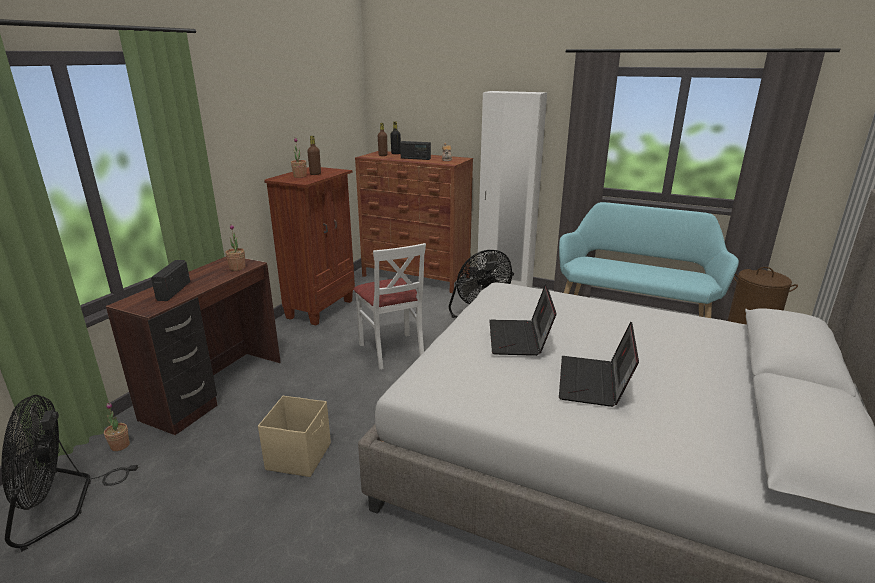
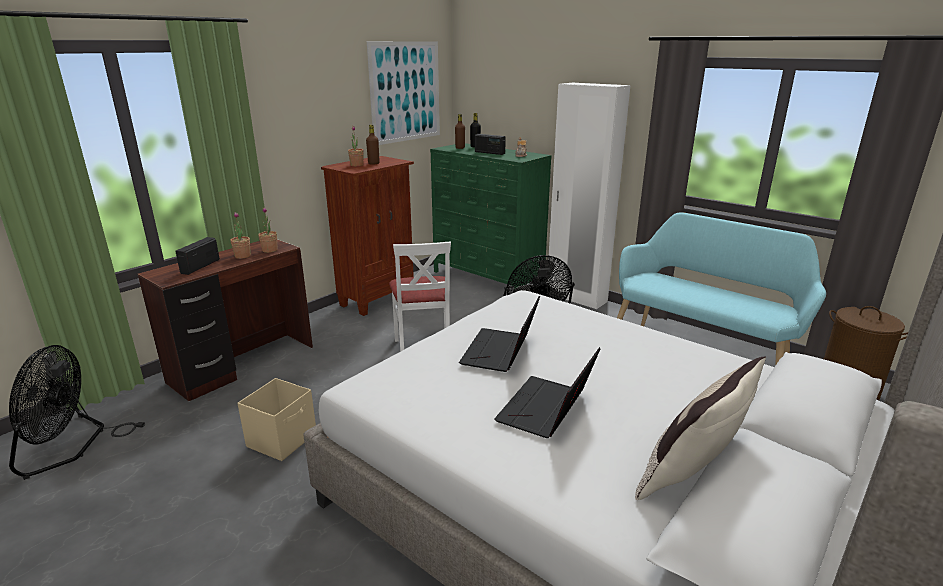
camera: 15 degrees right, 0 degrees up
(120, 445) = (141, 403): potted plant -> potted plant (242, 256)
(329, 103) = (405, 92): none -> picture
(416, 276) = (487, 277): brown dresser -> green dresser
(742, 420) = (691, 479): none -> pillow

